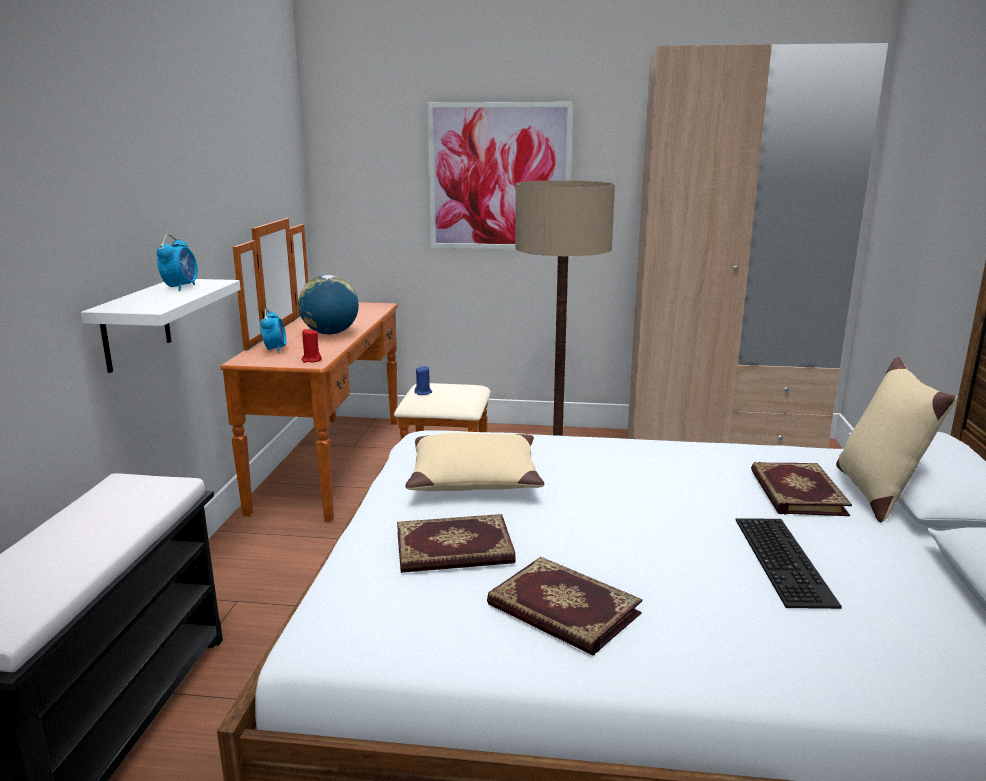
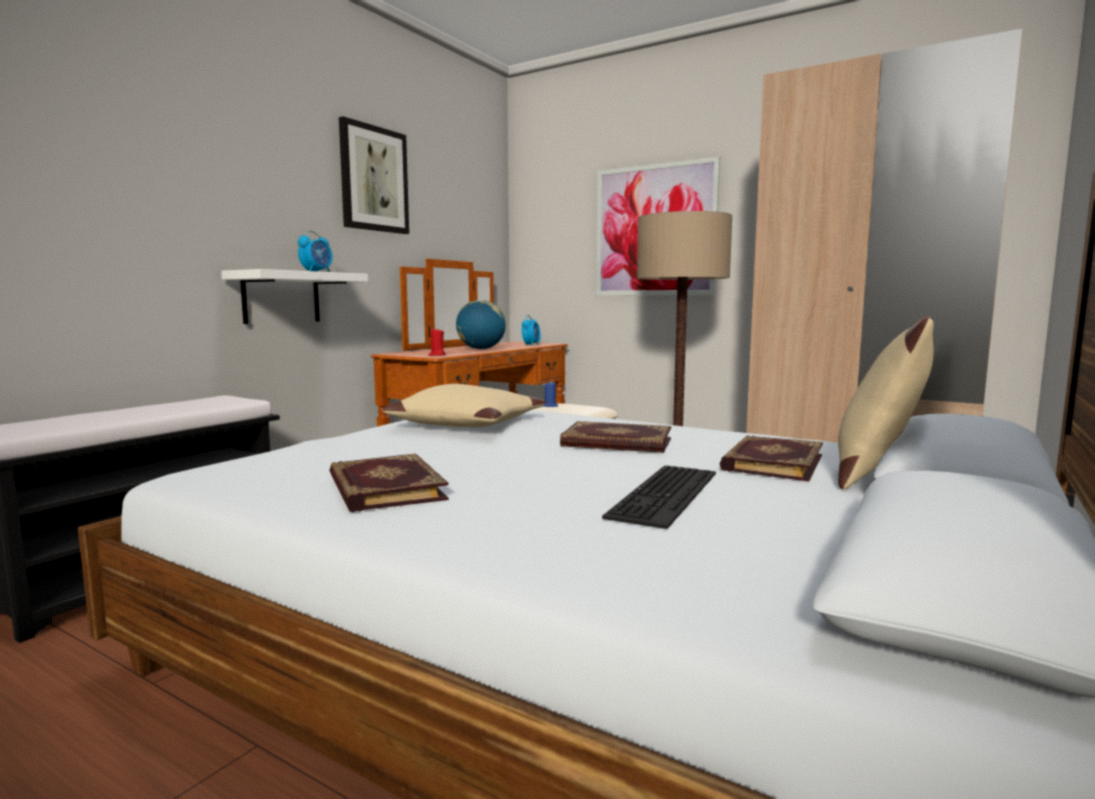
camera: 25 degrees right, 10 degrees down
(196, 138) = (374, 179): none -> picture
(275, 349) = (424, 351): alarm clock -> alarm clock (531, 345)
(454, 550) = (370, 450): book -> book (616, 443)

